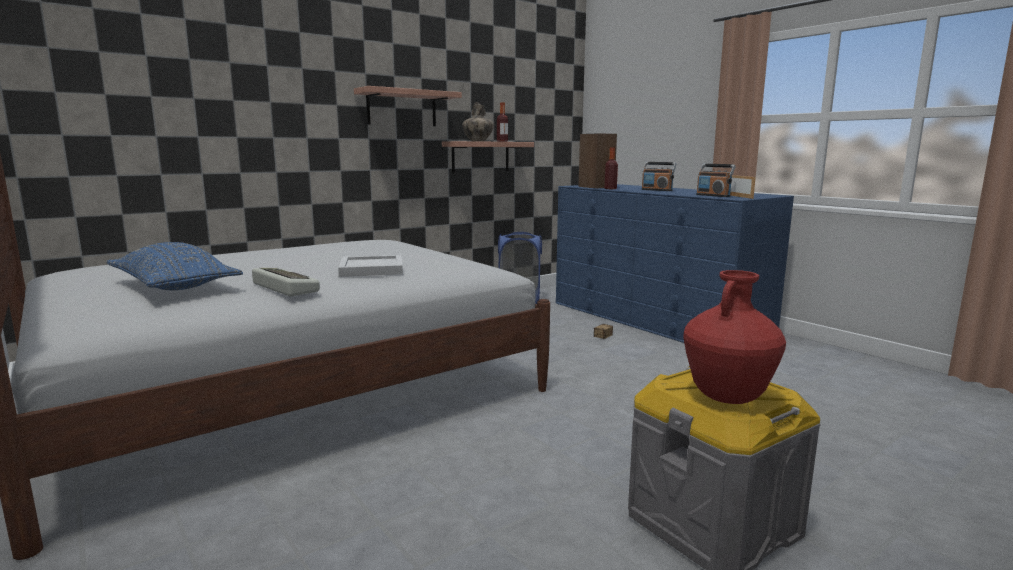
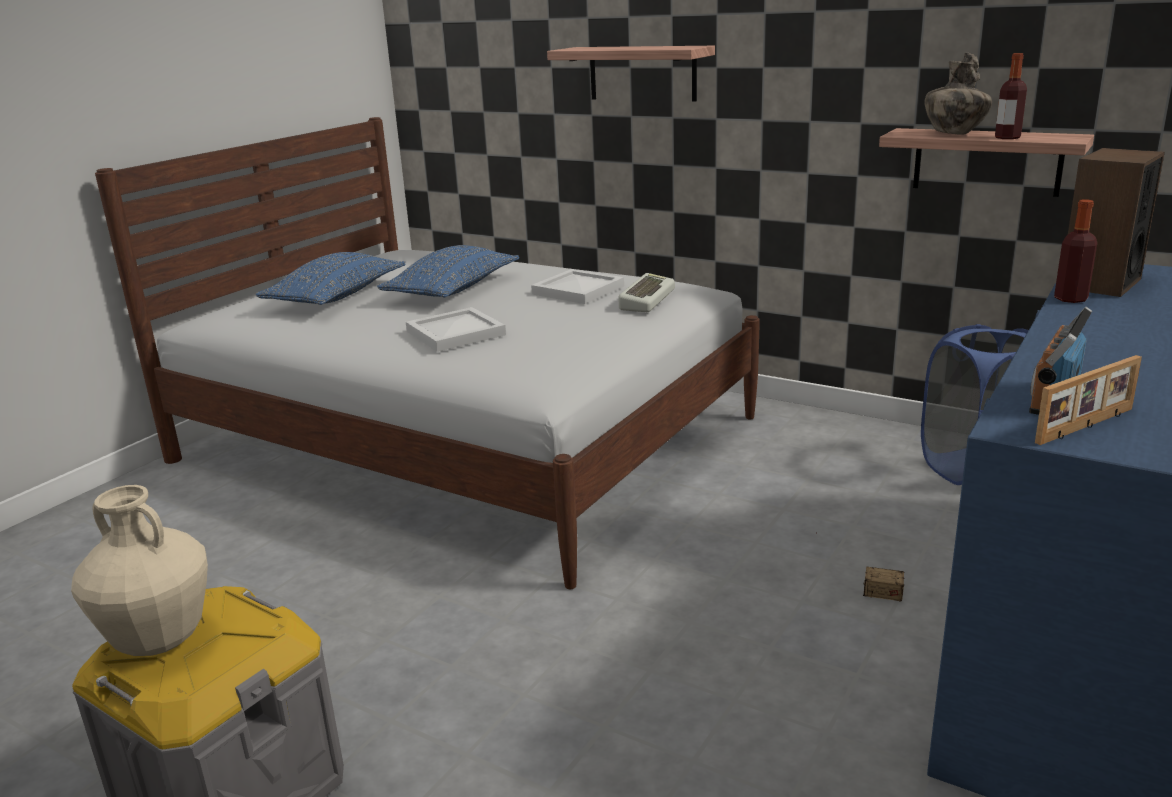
camera: 70 degrees right, 10 degrees up
(261, 264) = (453, 290): none -> blue pillow
(283, 288) = (344, 328): keyboard -> keyboard (645, 299)
(342, 248) = (576, 290): none -> white tray
(402, 108) = (821, 68): shelf -> shelf (642, 73)
(657, 190) = (1123, 336): radio -> none
(727, 397) = (160, 641): red vase -> beige vase

